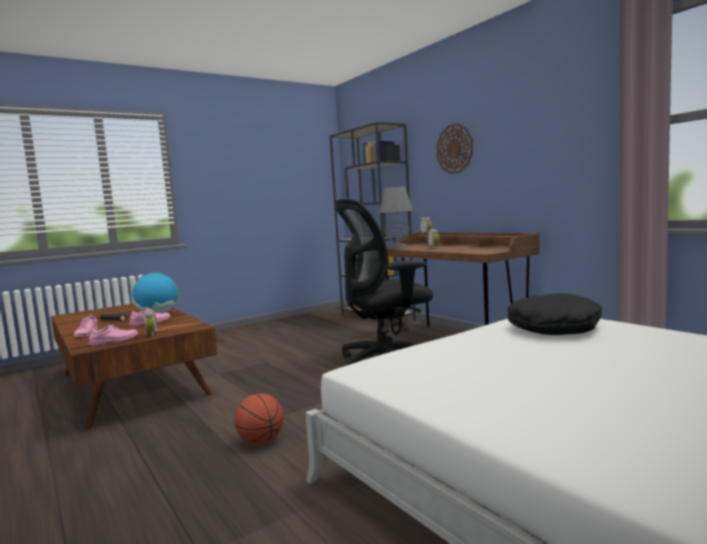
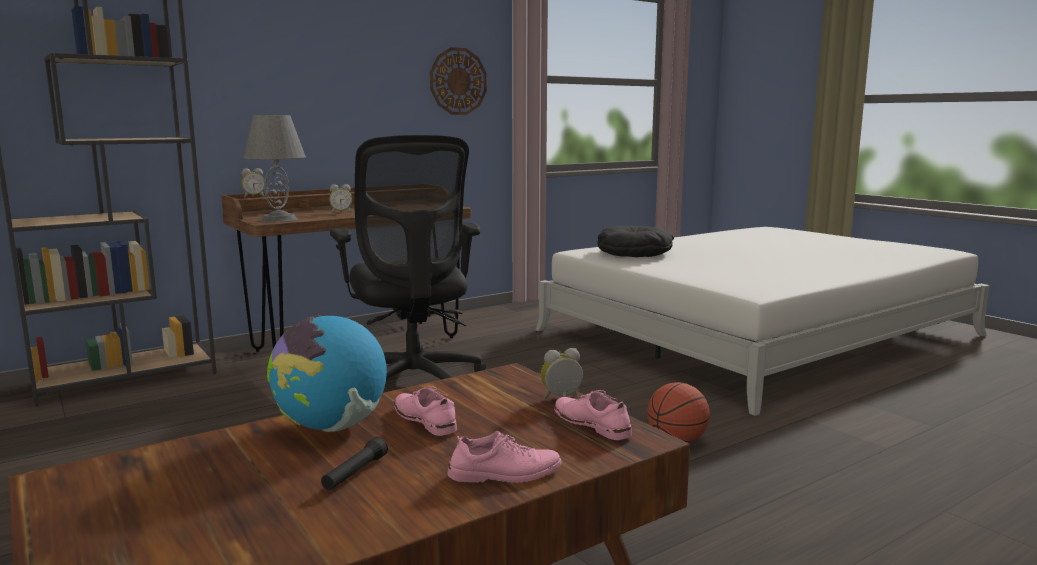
camera: 90 degrees left, 5 degrees up
(454, 149) = (285, 60): wall clock -> wall clock (458, 81)

